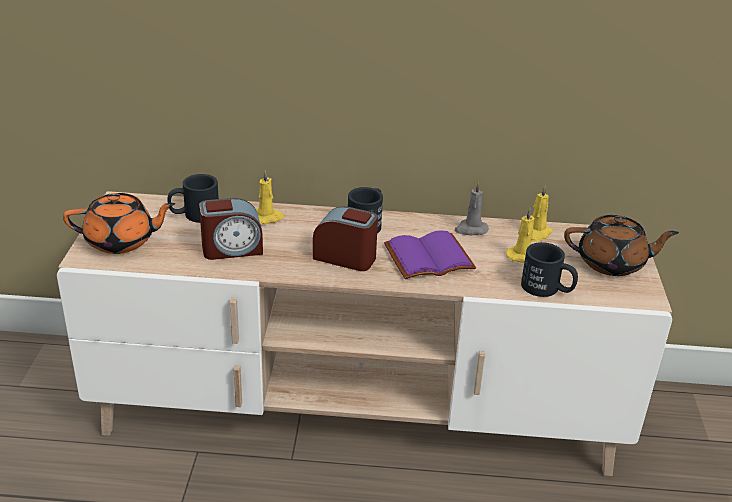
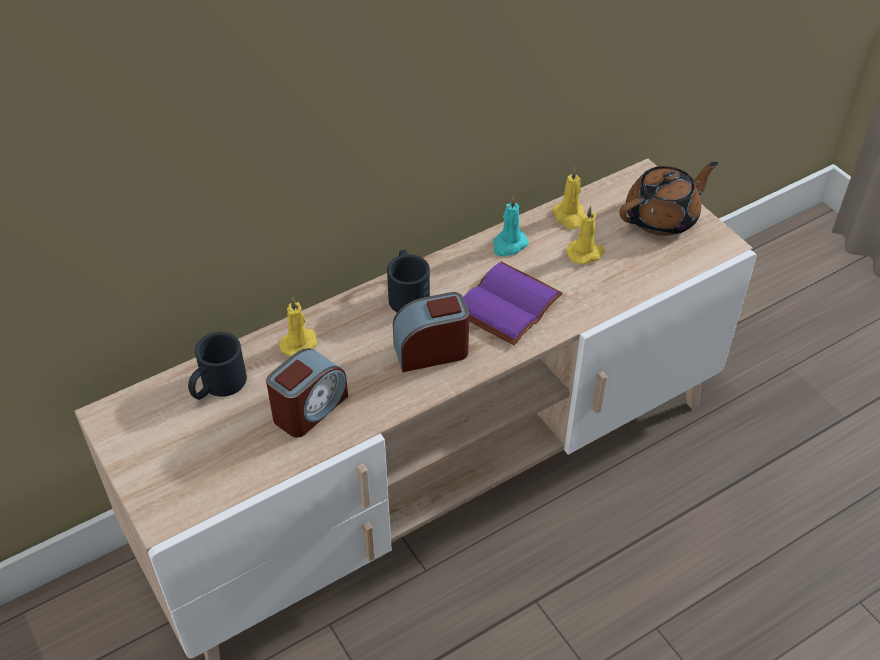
camera: 35 degrees left, 15 degrees up
(121, 241) = (178, 471): orange teapot -> none
(470, 229) = (509, 245): grey candle -> turquoise candle
(547, 289) = (640, 281): black mug -> none

